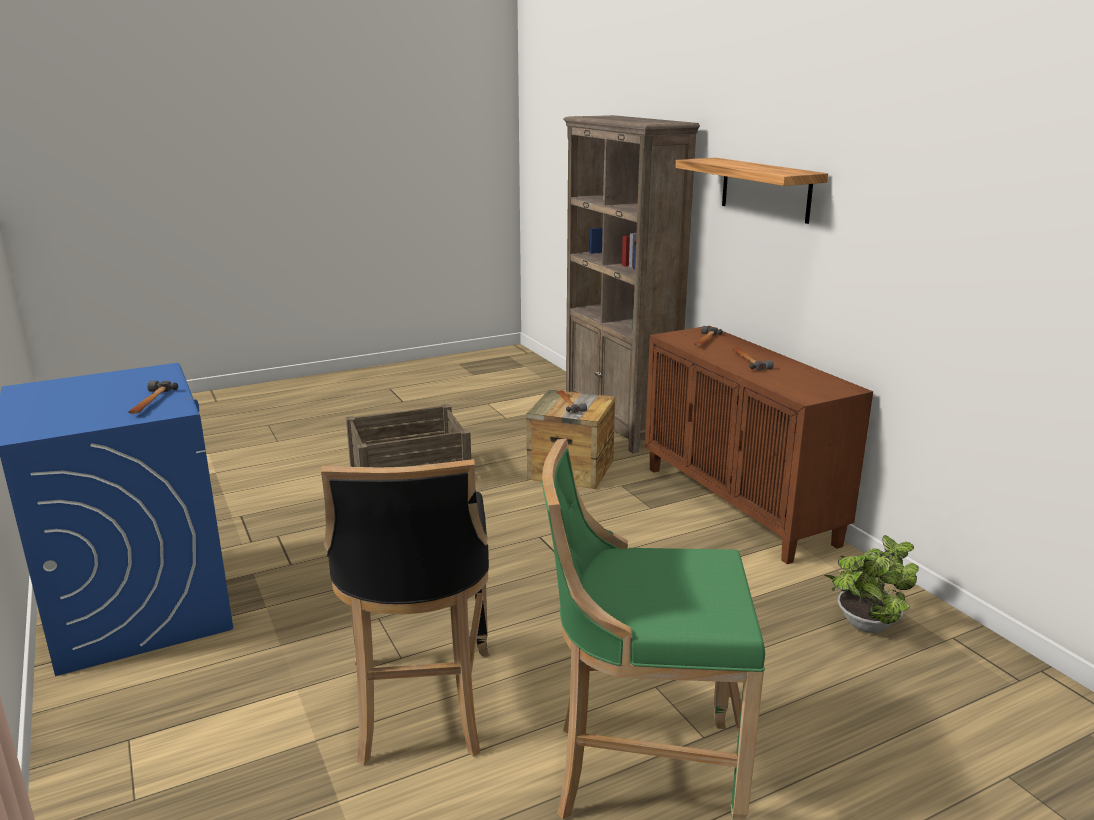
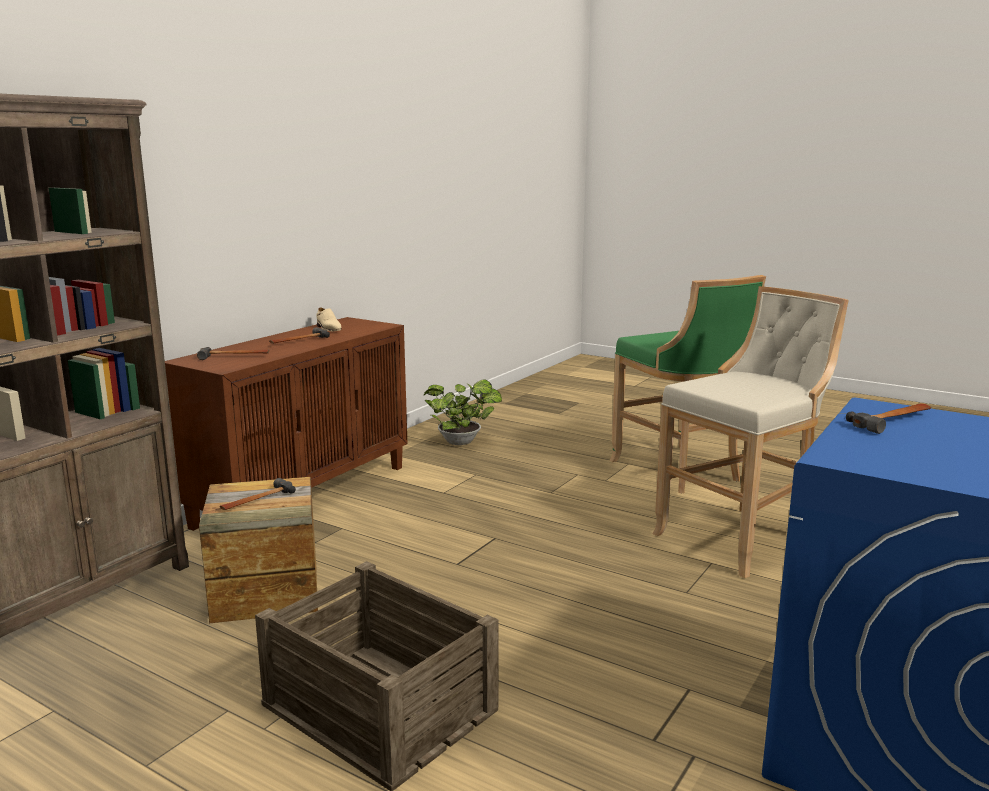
camera: 120 degrees left, 5 degrees down
(420, 708) = (741, 537): black stool -> beige stool
(765, 189) = (203, 175): shelf -> none
(803, 376) = (328, 328): none -> beige shoe

